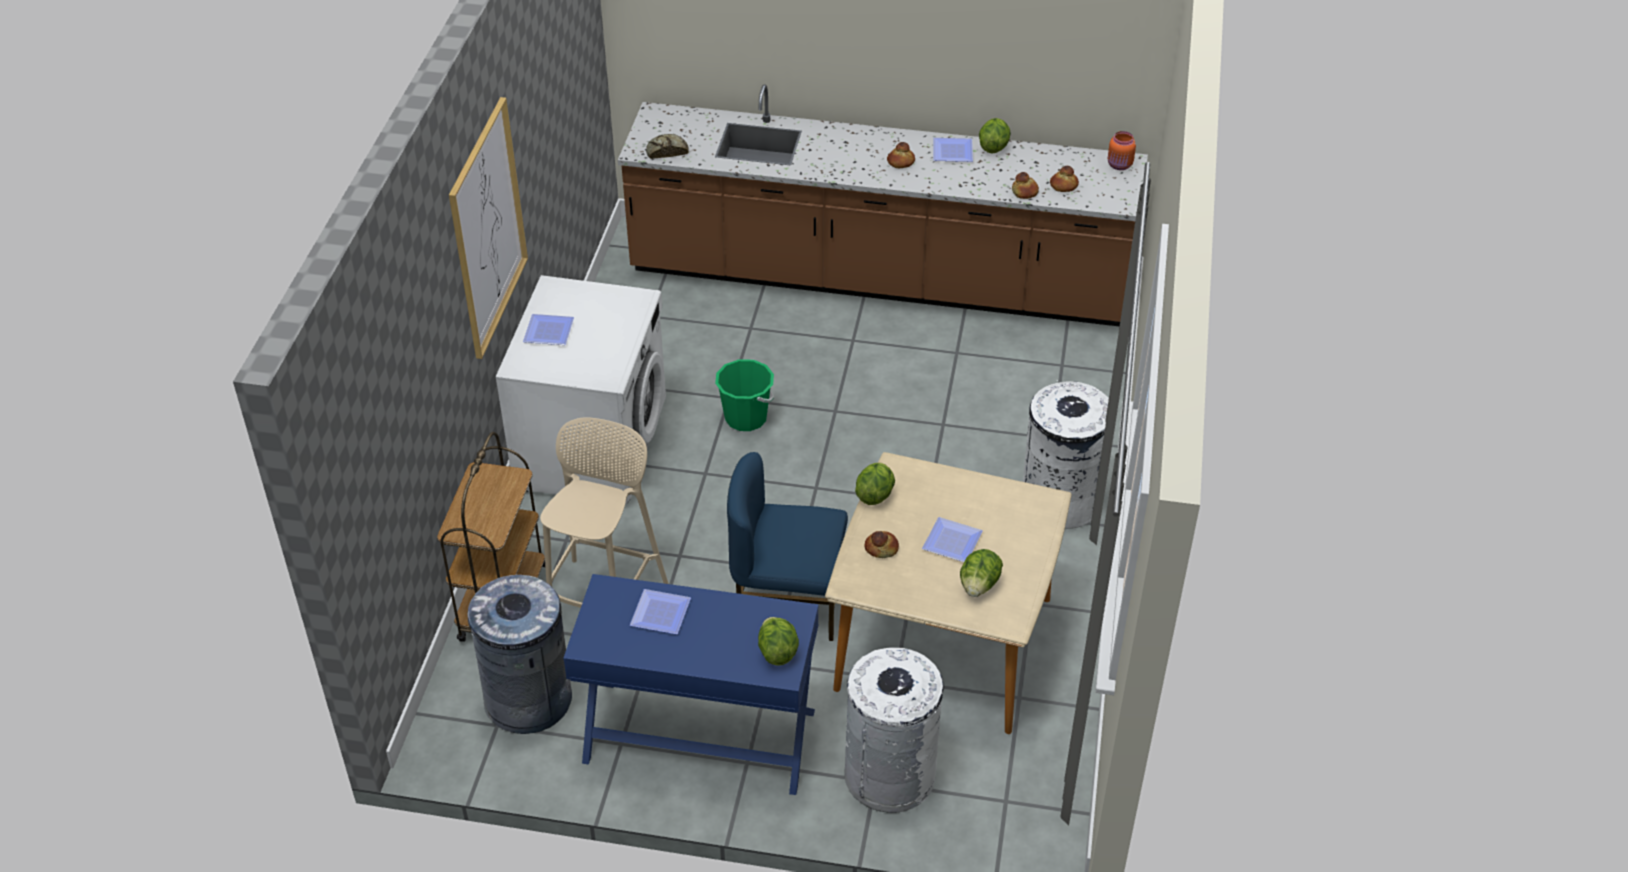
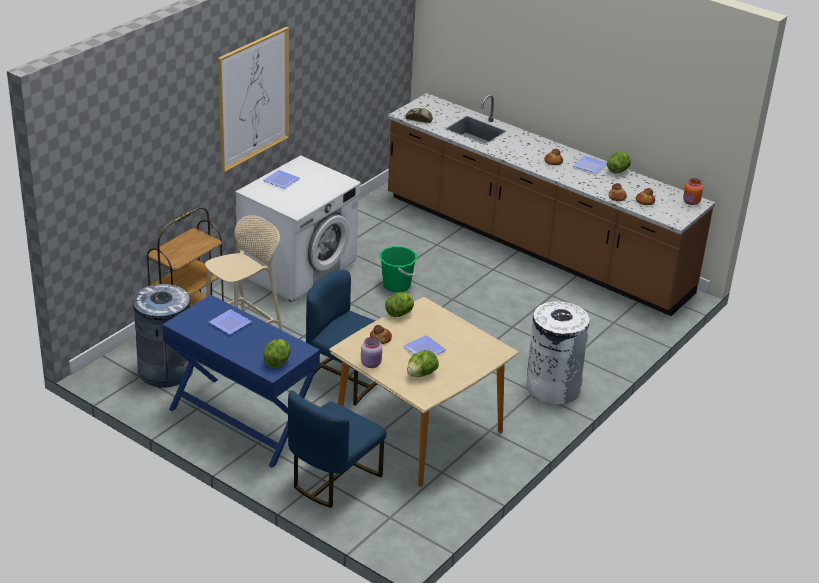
camera: 25 degrees right, 10 degrees down
(890, 775) = (333, 479): white trash can -> blue chair
(902, 597) = (371, 364): none -> pink jar

